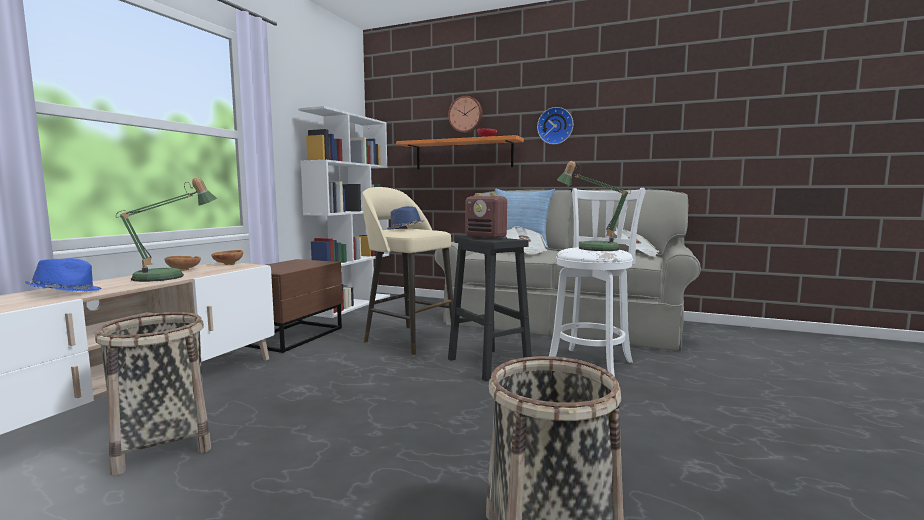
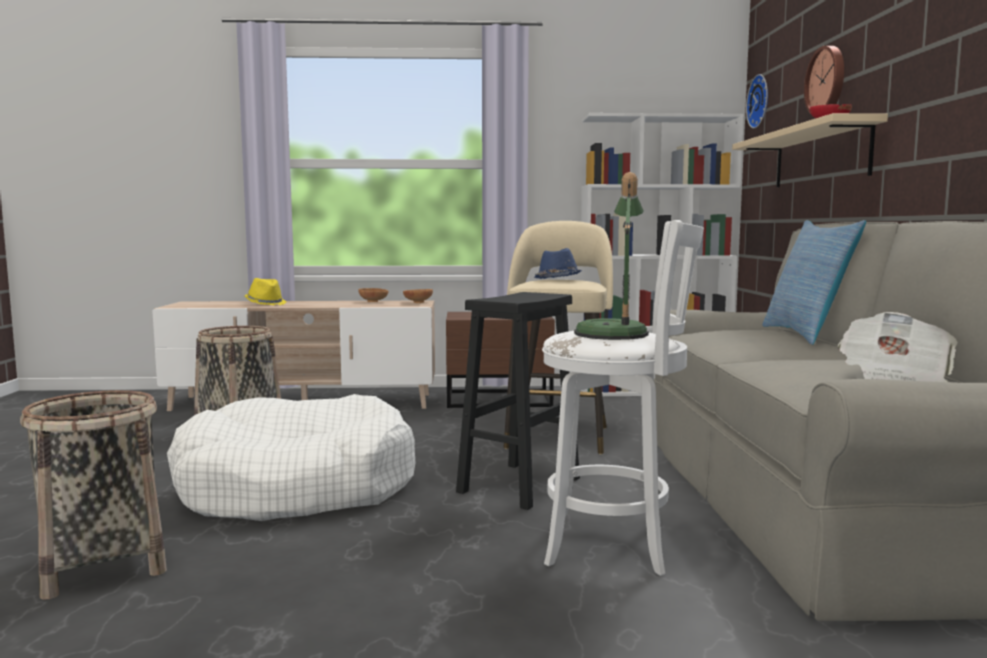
camera: 65 degrees right, 0 degrees up
(66, 292) = (266, 304): blue hat -> yellow hat
(168, 277) = (339, 304): table lamp -> none
(416, 431) = (296, 487): none -> white dog bed
(463, 154) = (820, 156): orange shelf -> beige shelf
(486, 237) = (521, 296): radio -> none
(526, 252) = (745, 341): newspaper -> none
(555, 126) = (931, 78): wall clock -> wall clock (760, 101)

